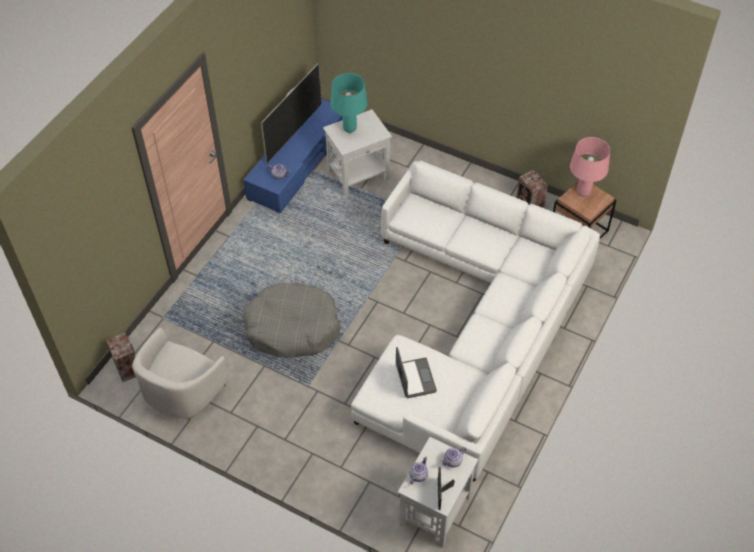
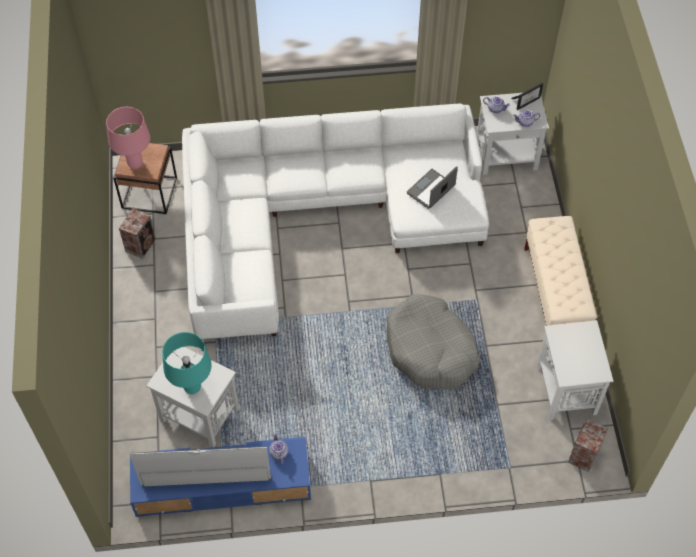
camera: 125 degrees left, 5 degrees up
(182, 393) = (566, 390): white armchair -> white side table
(266, 445) = (555, 294): none -> beige bench

